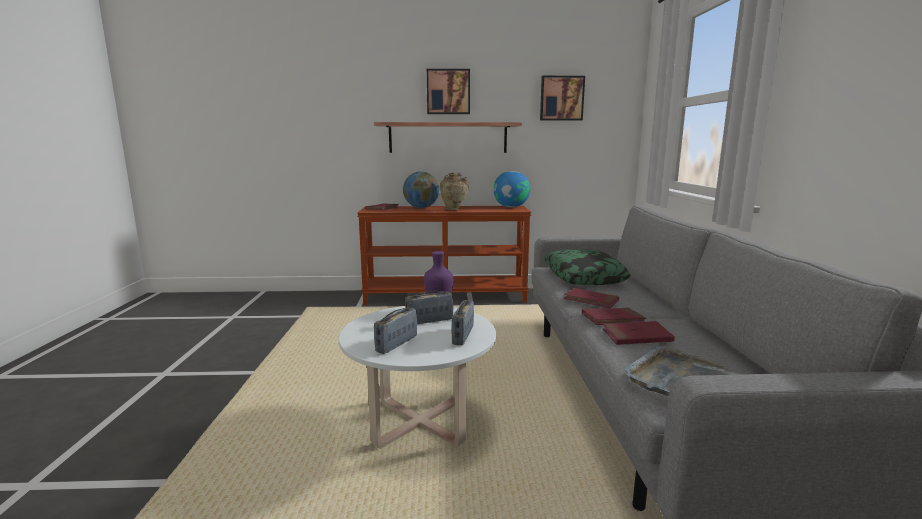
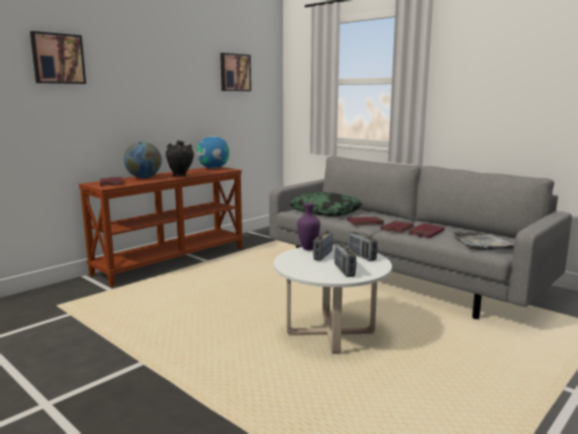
camera: 45 degrees left, 0 degrees up
(448, 92) = (150, 63): picture -> picture (57, 58)
(448, 138) = (152, 107): shelf -> none
(454, 210) = (180, 176): beige vase -> black vase

